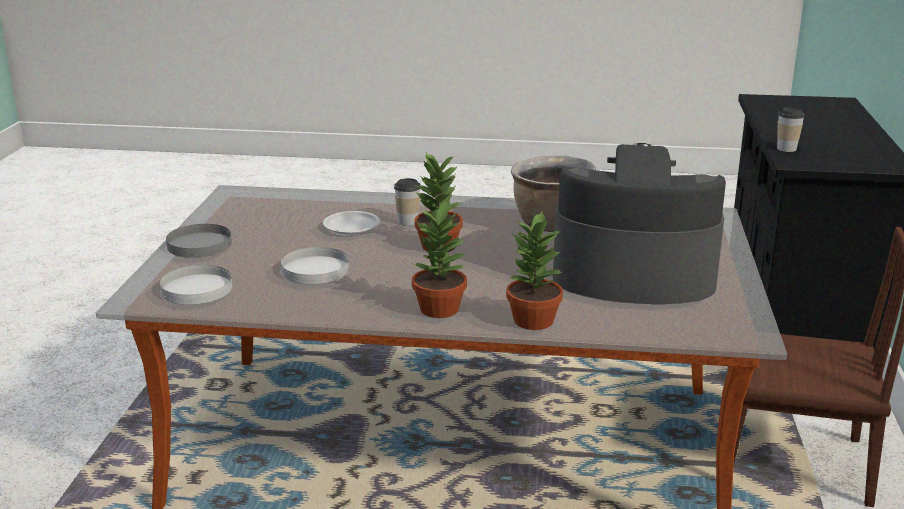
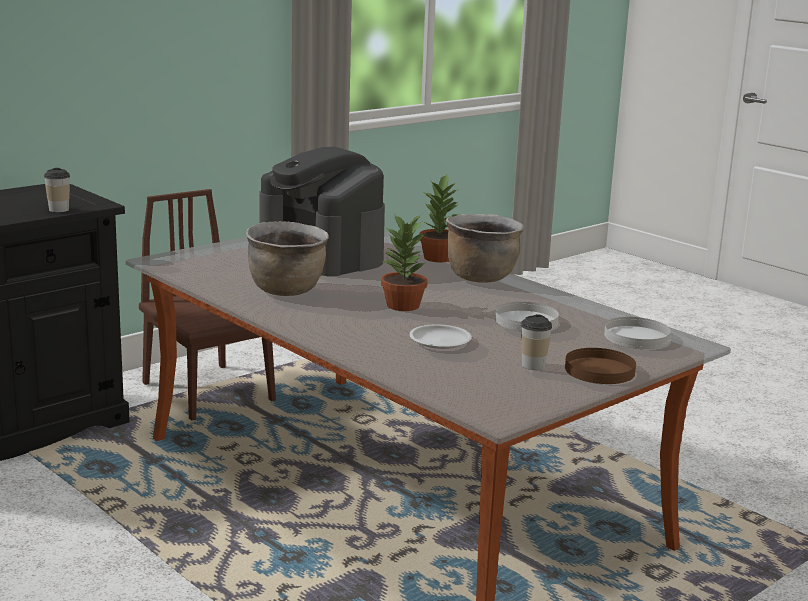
camera: 140 degrees left, 5 degrees down
(200, 244) = (599, 370): grey plate -> brown plate
(408, 221) = (385, 329): cup -> cup (533, 365)
(440, 309) = (481, 277): potted plant -> brown cooking pot

